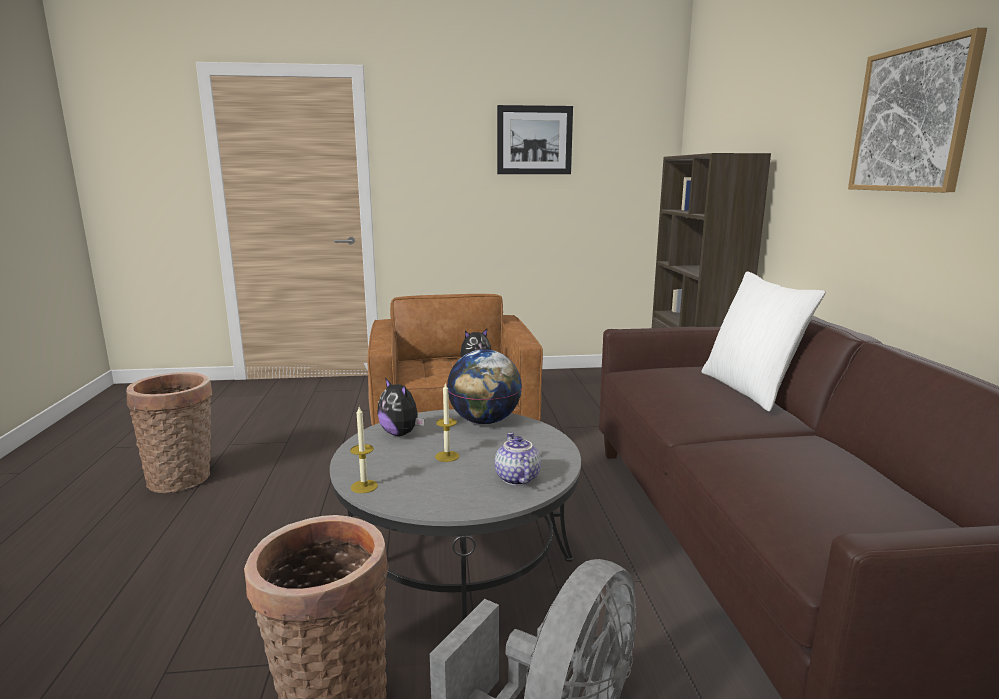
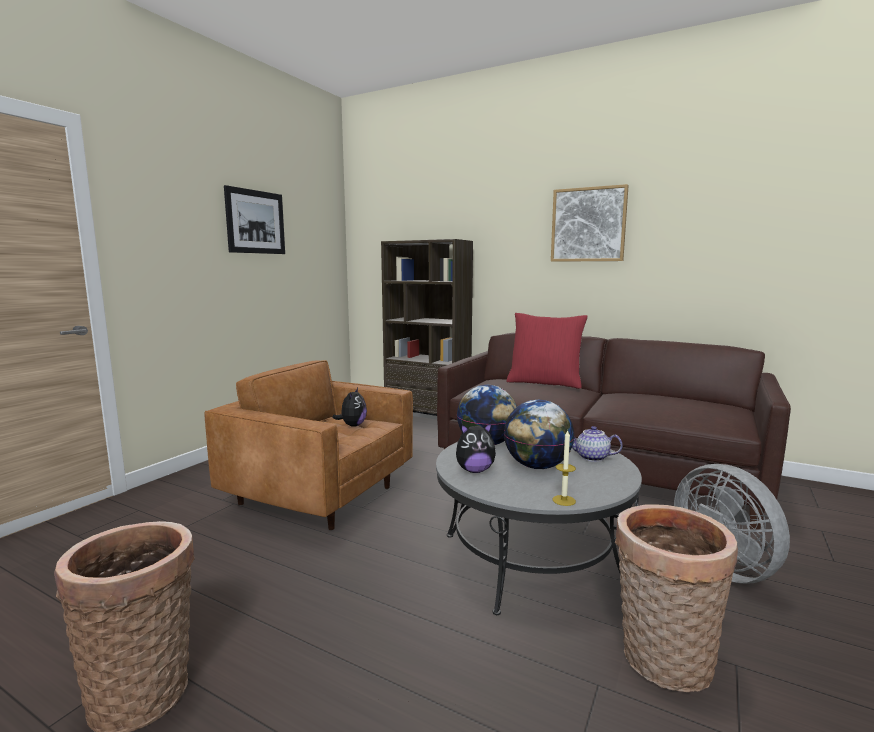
camera: 55 degrees left, 5 degrees down
(447, 456) = (537, 466): candle -> globe
(750, 389) = (545, 383): white pillow -> red pillow

